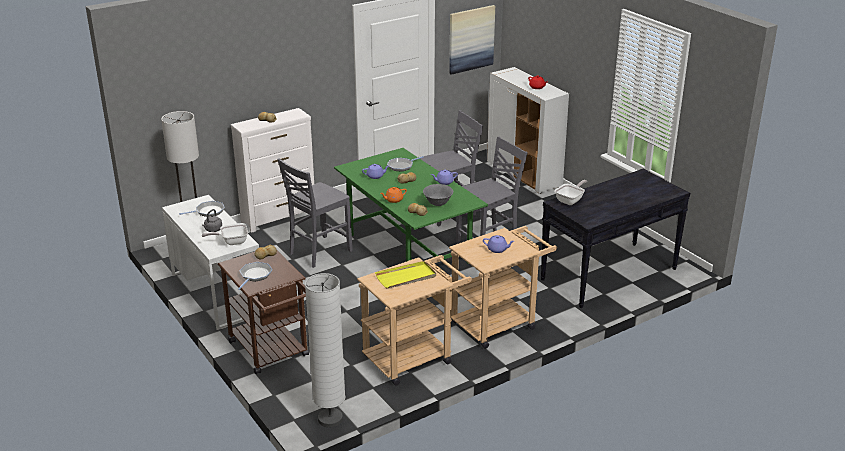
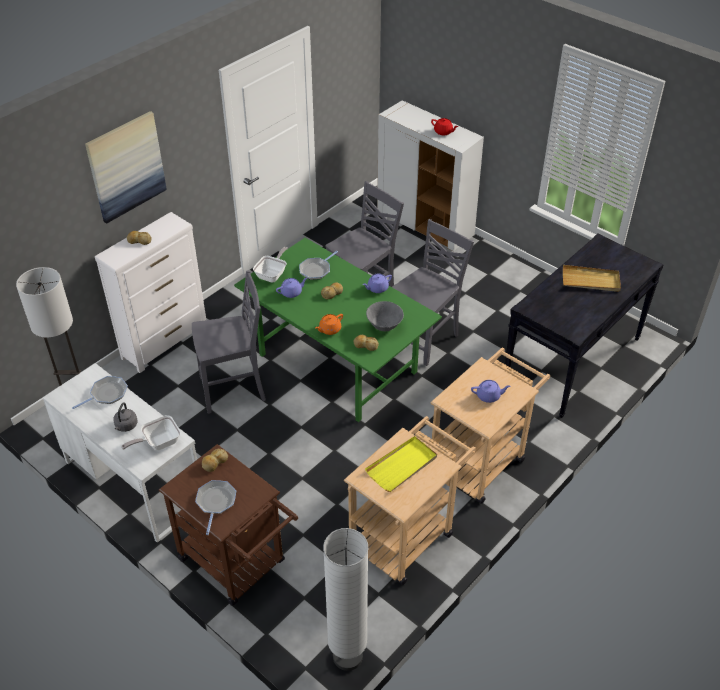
camera: 15 degrees left, 15 degrees up
(318, 252) = (234, 390): grey chair -> grey chair turned 135 degrees counterclockwise
(471, 39) = (349, 74): picture -> picture (126, 166)
(570, 200) = (540, 301): frying pan -> frying pan (272, 274)
(620, 194) = (591, 281): none -> beige tray

